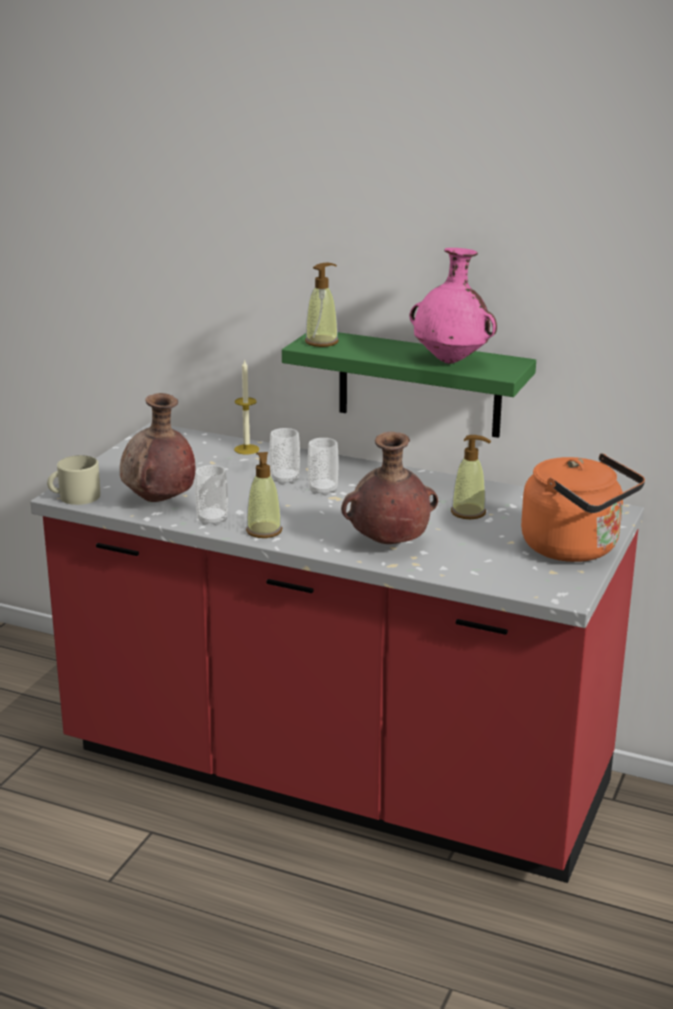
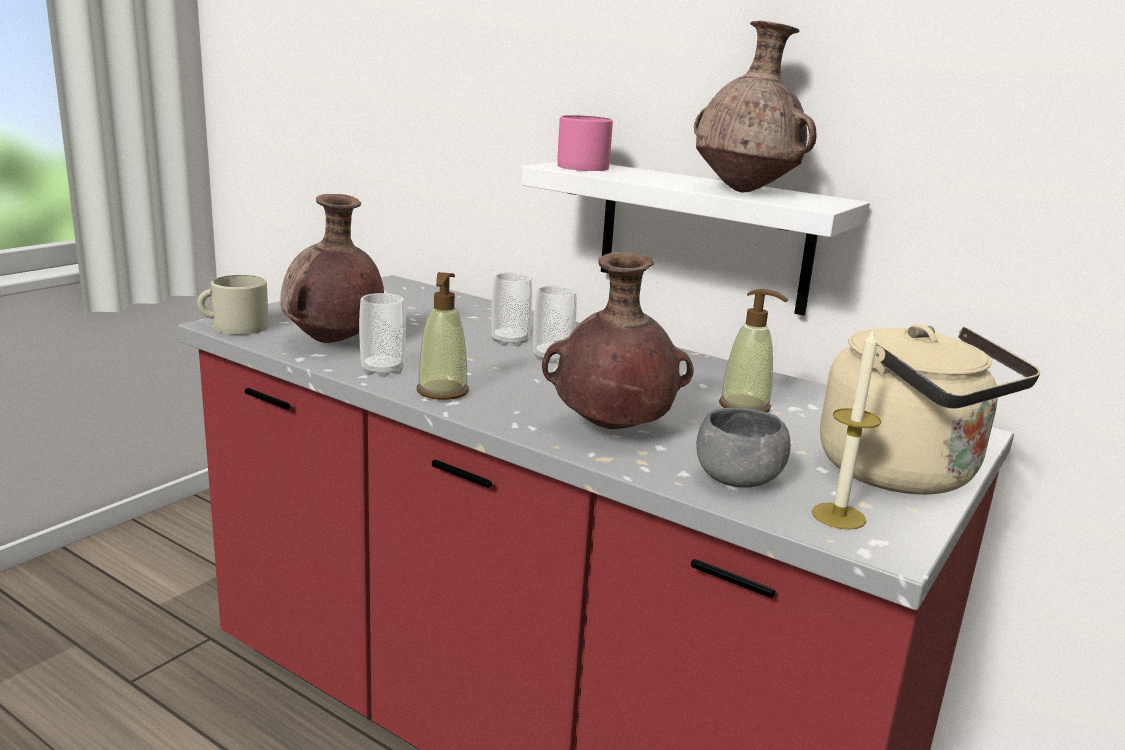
camera: 10 degrees right, 5 degrees down
(246, 449) = (483, 308): candle -> candle (838, 516)
(322, 342) = (579, 166): soap dispenser -> pink mug
(419, 384) = (703, 236): green shelf -> white shelf
(451, 361) = (746, 191): pink vase -> brown vase
(476, 567) = (737, 479): none -> grey bowl
(576, 549) = (906, 475): orange kettle -> beige kettle

